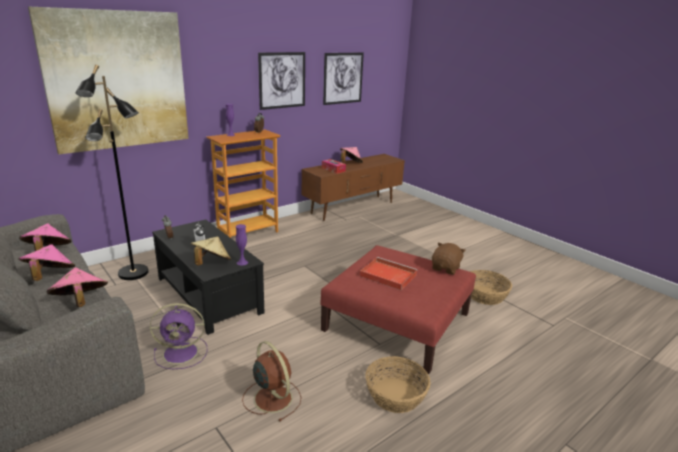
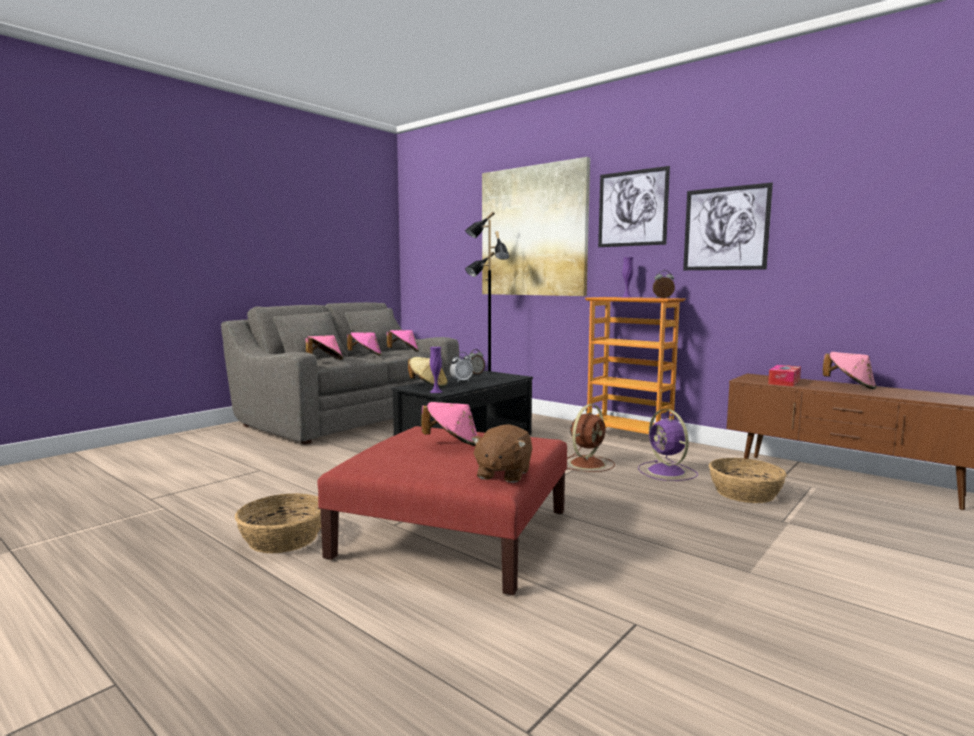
camera: 80 degrees right, 15 degrees down
(182, 353) = (364, 447): purple fan -> purple fan (667, 472)
(272, 397) = (294, 483): brown fan -> brown fan (588, 463)
(343, 78) = (867, 223): picture -> picture (632, 208)
(387, 275) = (452, 443): red tray -> pink hat
(446, 268) = (503, 474): brown plush toy -> brown plush toy turned 90 degrees clockwise
(485, 295) = (610, 623): basket -> basket (745, 493)

